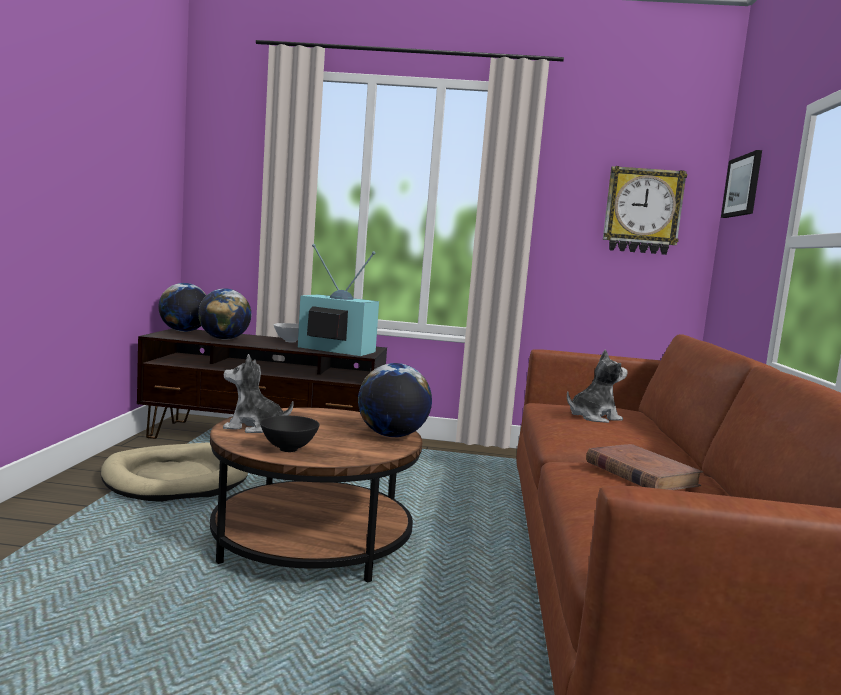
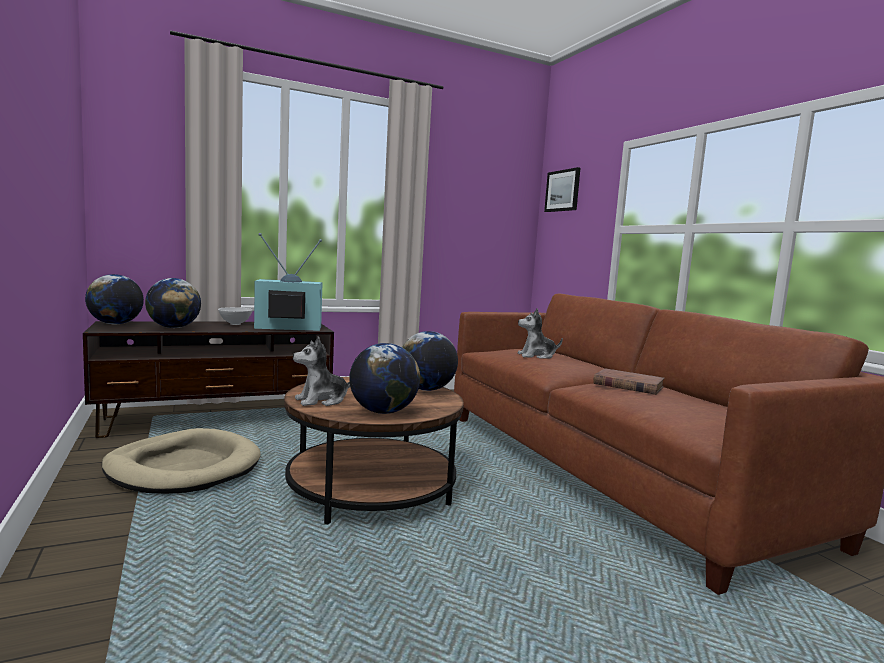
camera: 30 degrees left, 0 degrees up
(288, 449) = (383, 412): black bowl -> globe
(593, 417) = (536, 356): plush toy -> plush toy turned 135 degrees counterclockwise
(642, 211) = (493, 206): wall clock -> none

